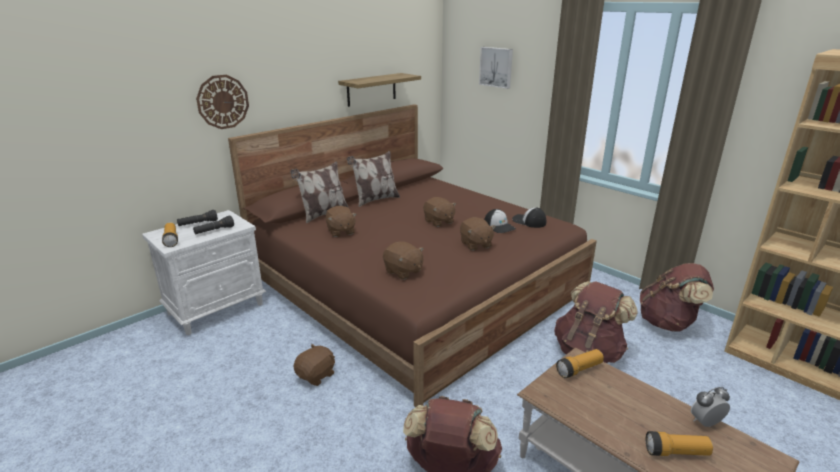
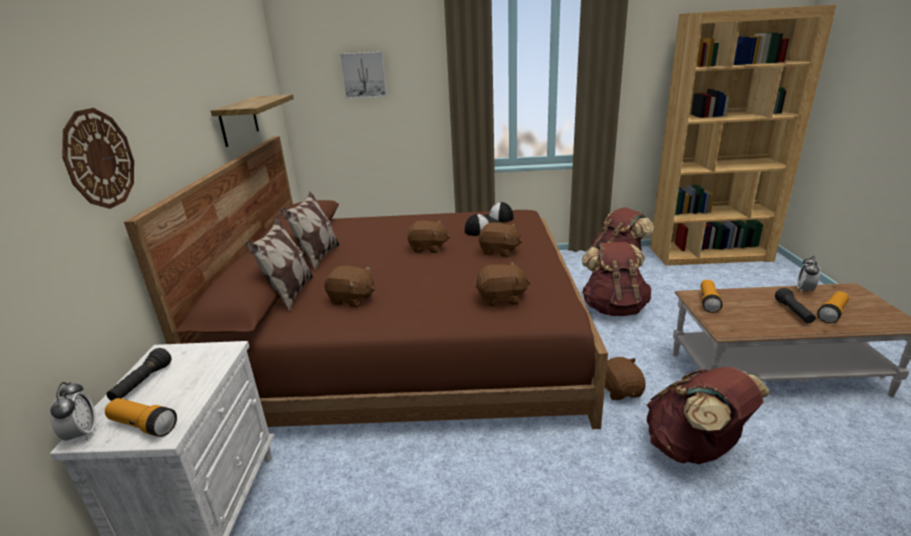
camera: 45 degrees left, 0 degrees up
(156, 232) = (82, 434): none -> alarm clock
(214, 231) = (197, 376): black flashlight -> black flashlight (793, 313)
(316, 375) = (472, 474): brown plush toy -> brown plush toy (621, 391)

